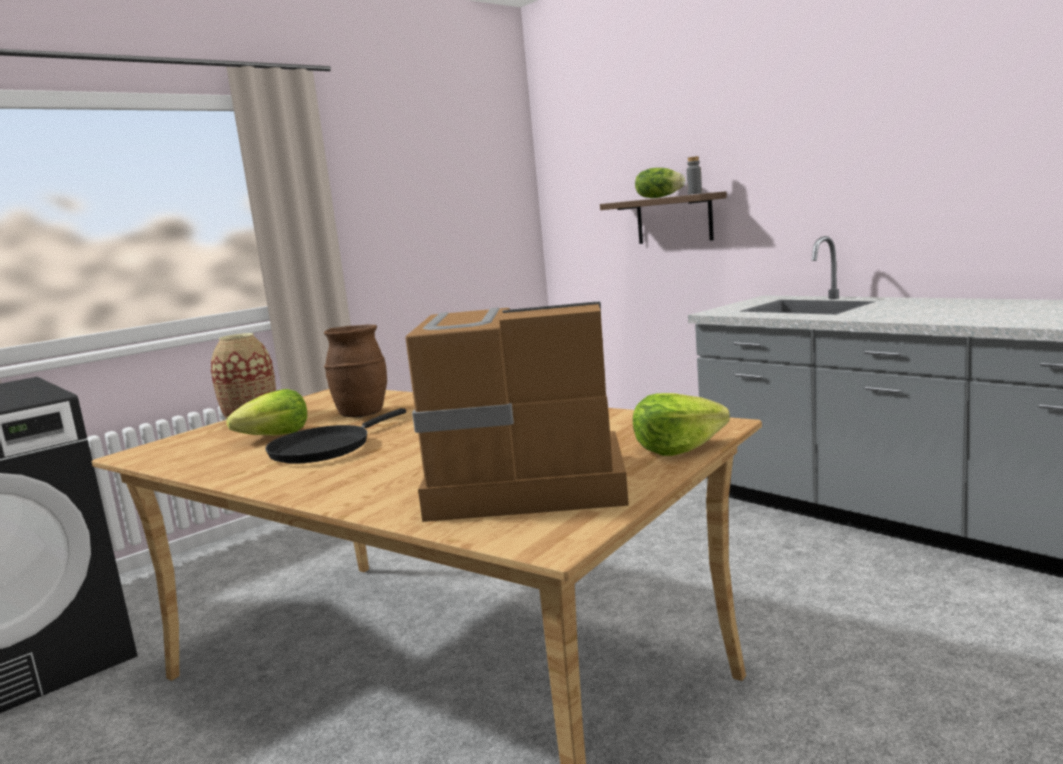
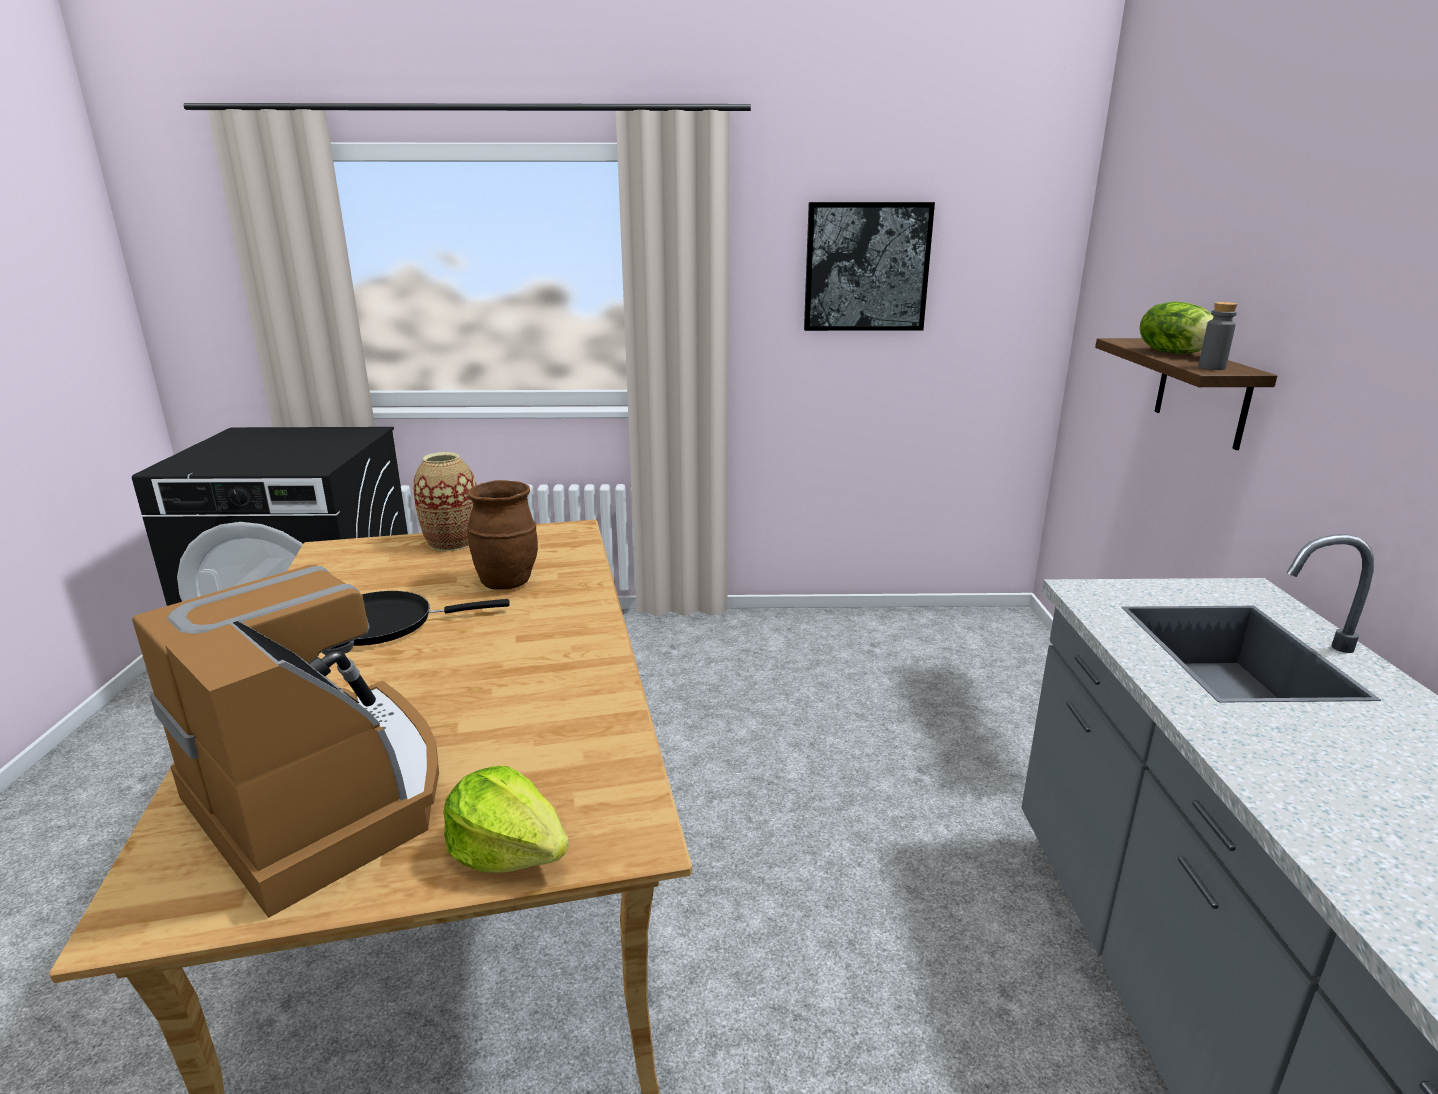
camera: 40 degrees right, 10 degrees up
(275, 436) = (409, 580): lettuce -> none
(417, 188) = (866, 267): none -> picture

